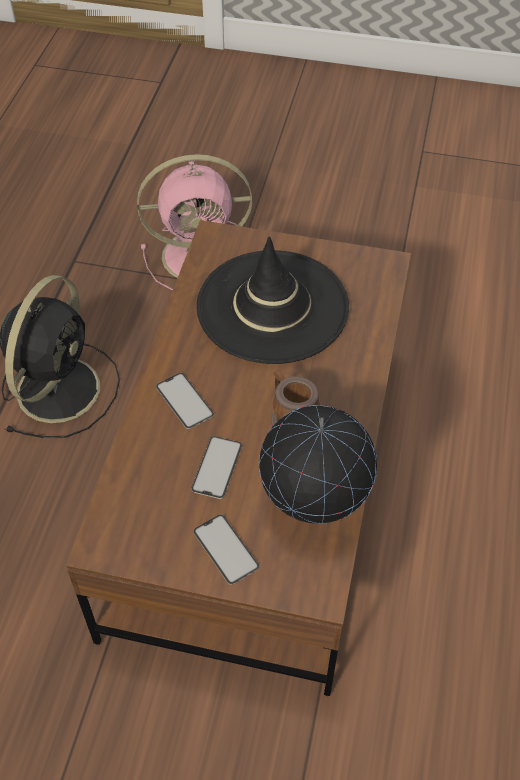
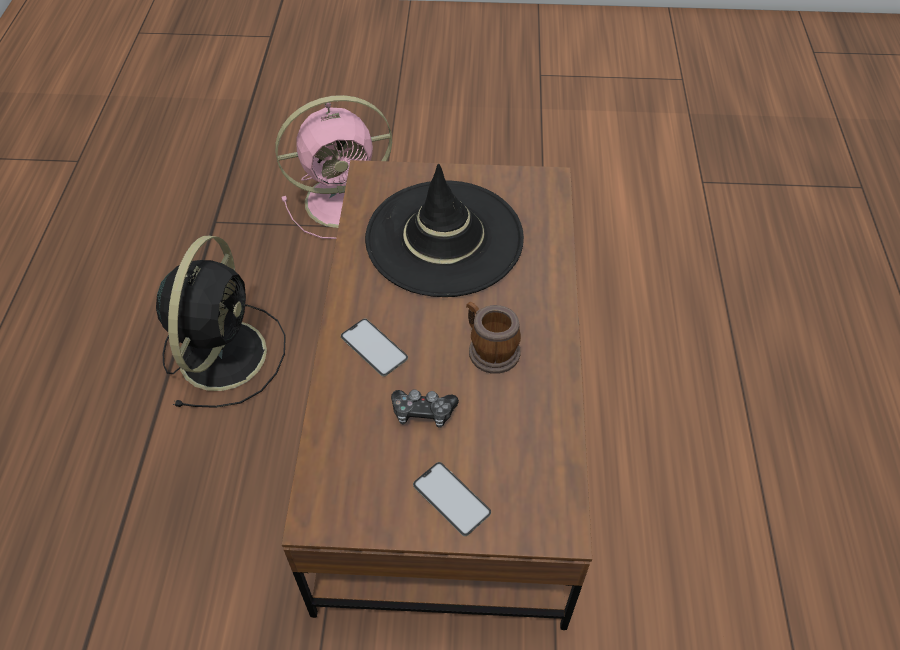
camera: 10 degrees left, 0 degrees up
(217, 467) = (423, 412): phone -> game controller
(314, 503) = (532, 435): globe -> none

